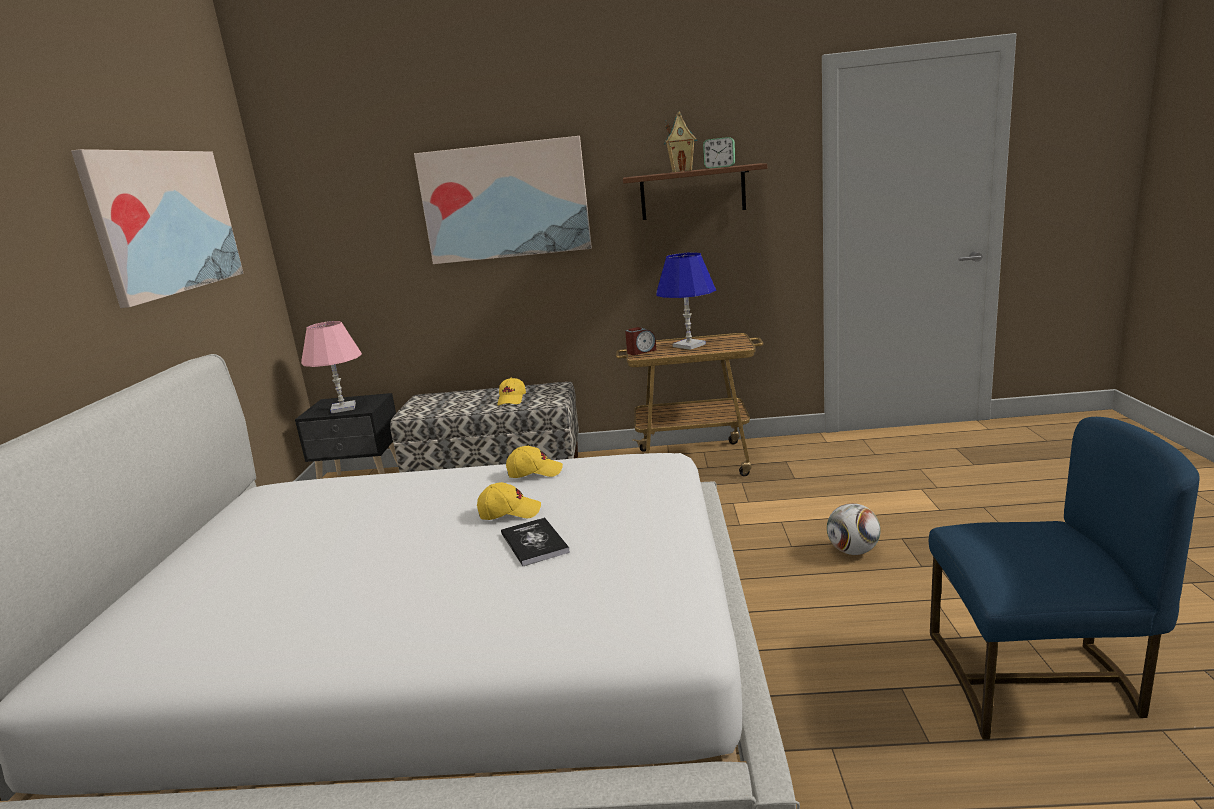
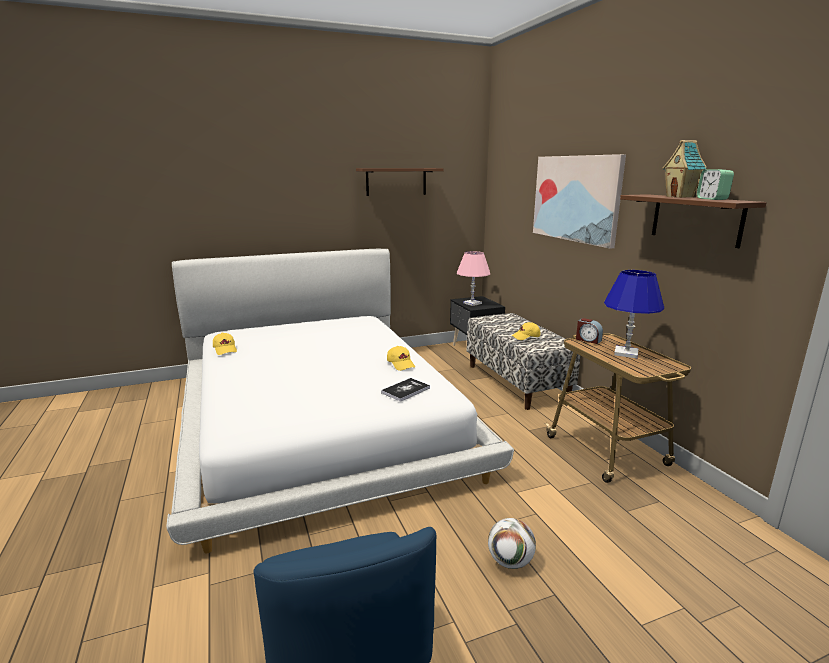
camera: 65 degrees right, 0 degrees up
(165, 222) = (396, 181): picture -> brown shelf
(509, 512) = (346, 369): yellow cap -> yellow cap (225, 349)
(534, 543) = (313, 381): book -> book (405, 390)

